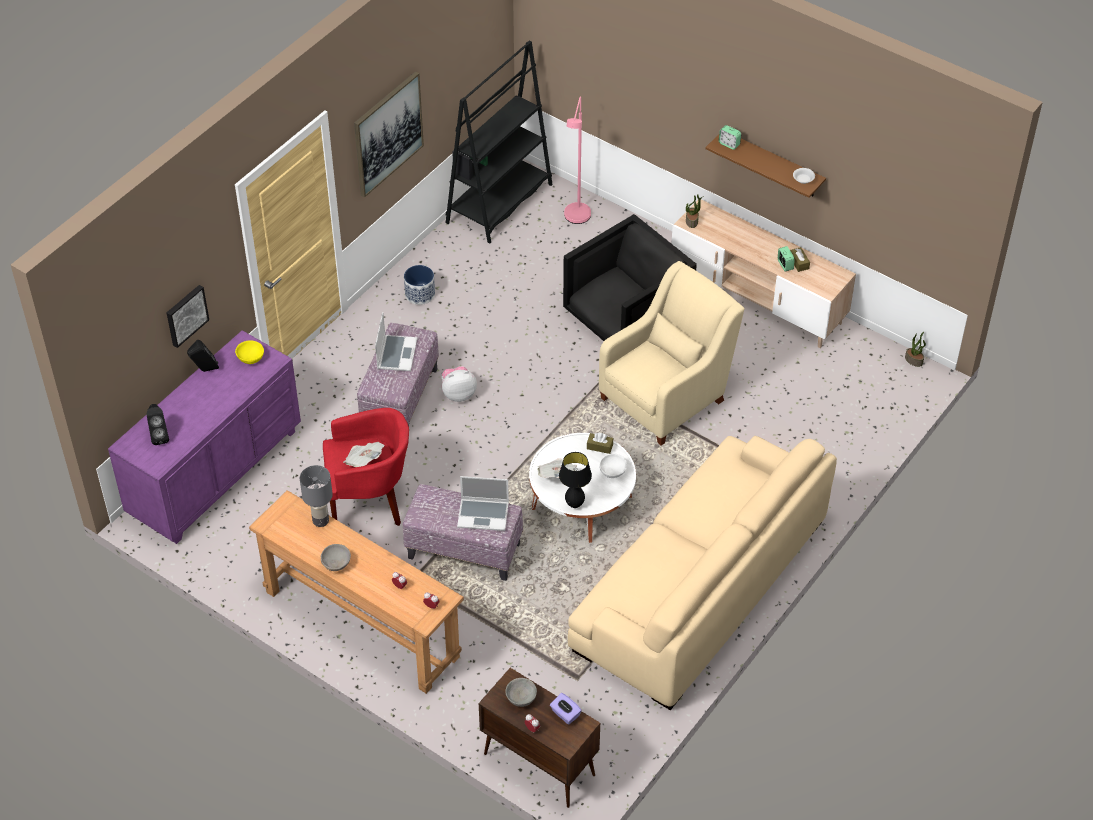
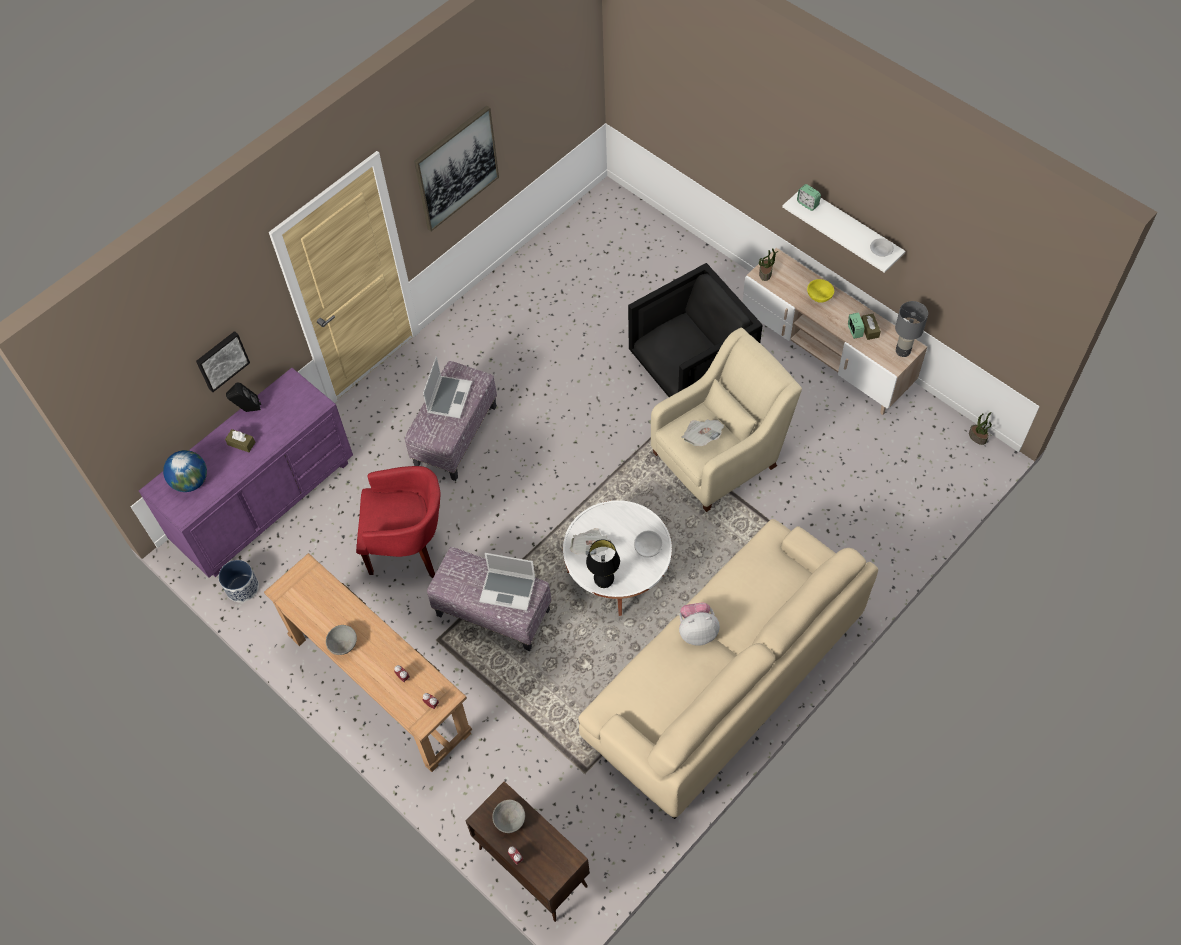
camera: 10 degrees right, 10 degrees up
(159, 436) = (191, 481): black speaker -> globe
(251, 358) = (295, 400): yellow bowl -> yellow bowl (819, 296)
(321, 520) = (336, 592): grey table lamp -> grey table lamp (903, 351)
(364, 460) = (397, 517): newspaper -> newspaper (701, 437)
(420, 294) = (491, 322): planter -> planter (242, 587)
(458, 394) = (513, 435): plush toy -> plush toy (697, 631)
(499, 204) = (583, 228): black bookcase -> none
(565, 714) = (552, 844): purple tissue box -> none
(576, 220) = (656, 252): pink floor lamp -> none
(599, 446) = (639, 518): brown tissue box -> brown tissue box (241, 443)
(772, 164) = (851, 228): brown shelf -> white shelf

